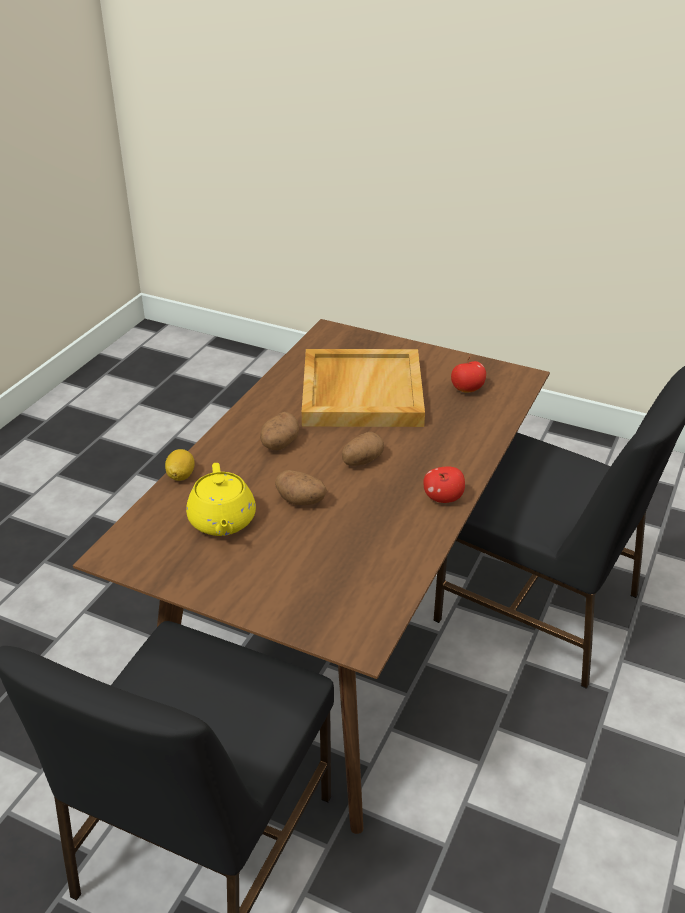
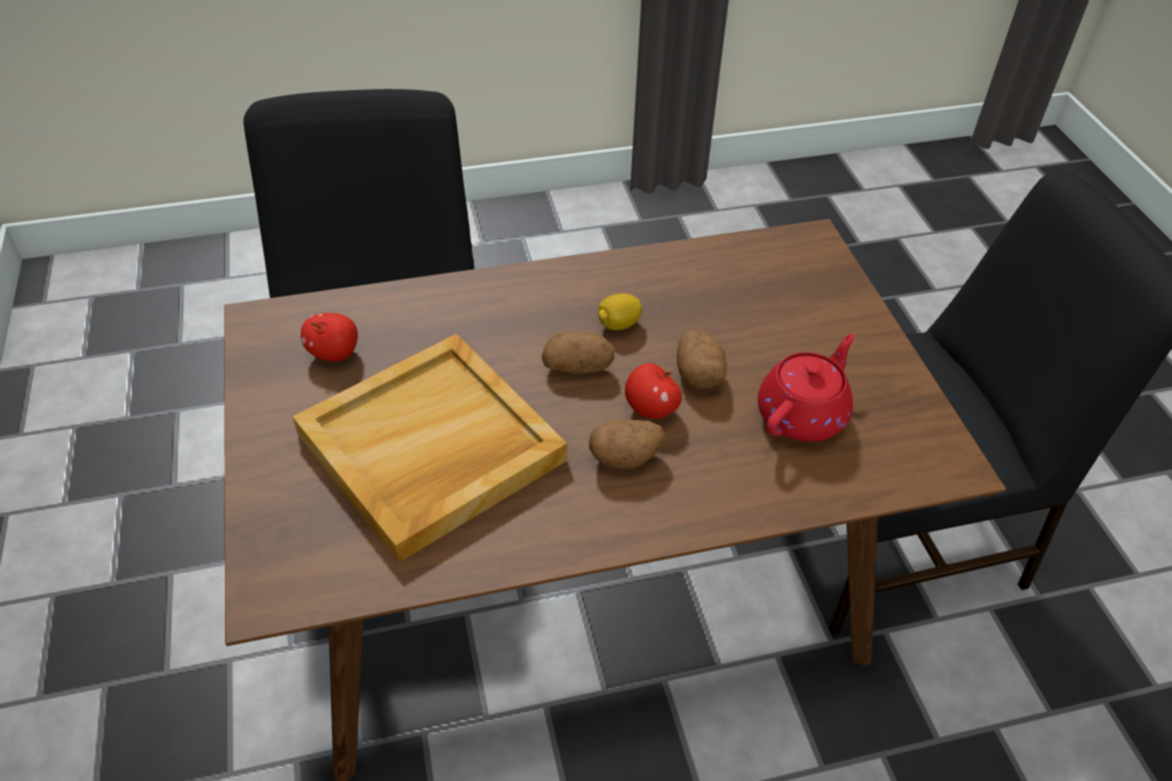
camera: 130 degrees left, 10 degrees up
(181, 475) = (783, 508): lemon -> lemon (618, 325)
(222, 522) = (803, 414): yellow teapot -> red teapot
(443, 498) = (576, 278): apple -> apple (651, 409)

